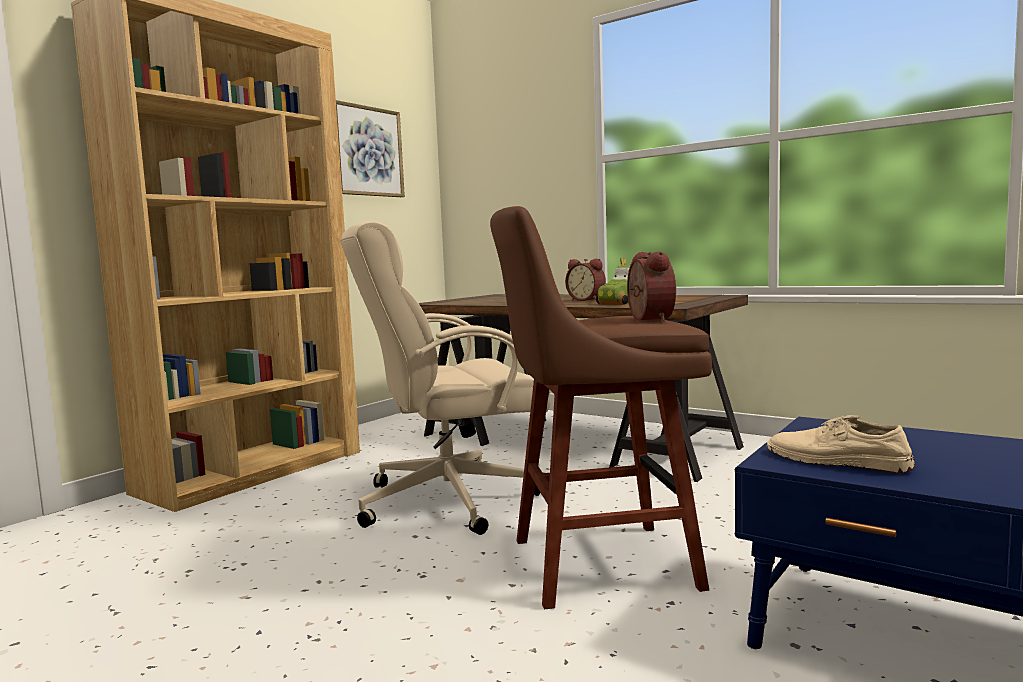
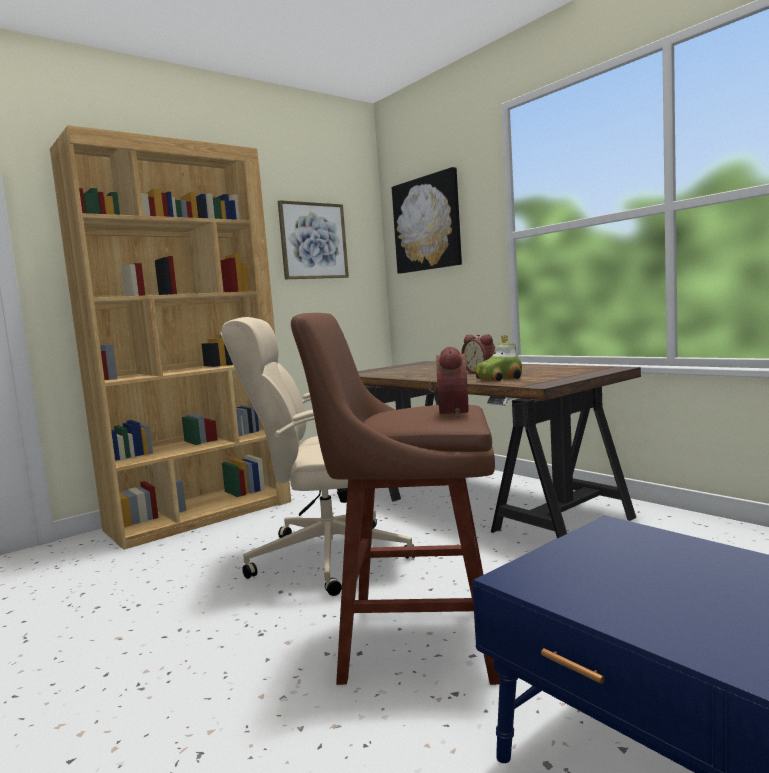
camera: 15 degrees right, 0 degrees up
(497, 141) = (427, 224): none -> picture
(835, 461) = (579, 582): beige shoe -> none

